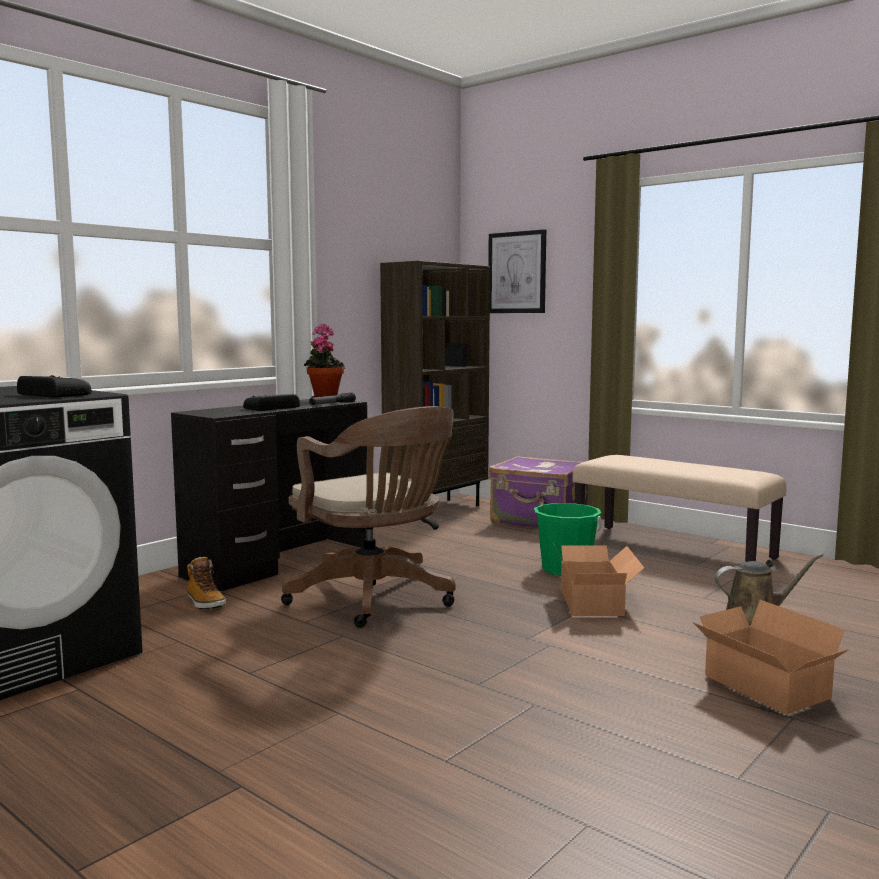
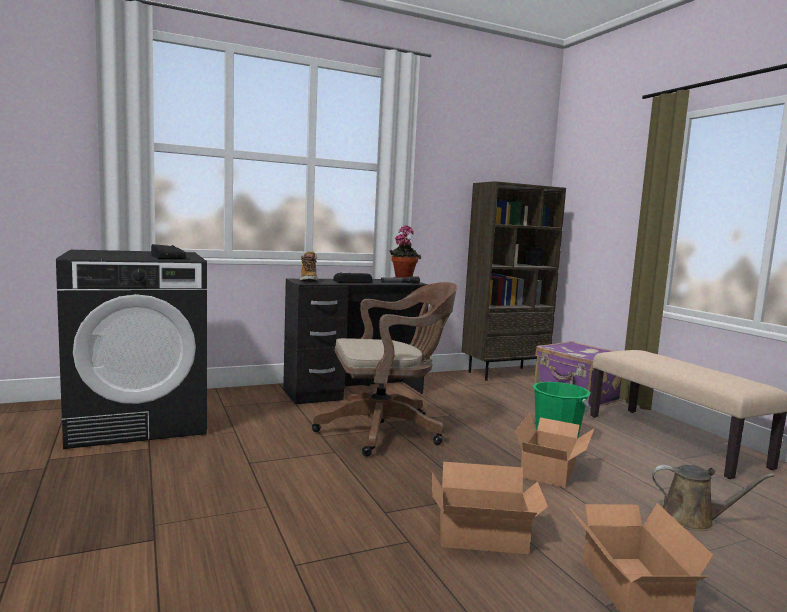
camera: 25 degrees right, 0 degrees up
(205, 603) = (278, 410): boot -> boot (308, 281)
(376, 599) = (386, 431): brown office chair -> brown office chair turned 90 degrees counterclockwise
(517, 272) = (589, 193): picture -> none
(601, 680) = (484, 537): none -> cardboard box

